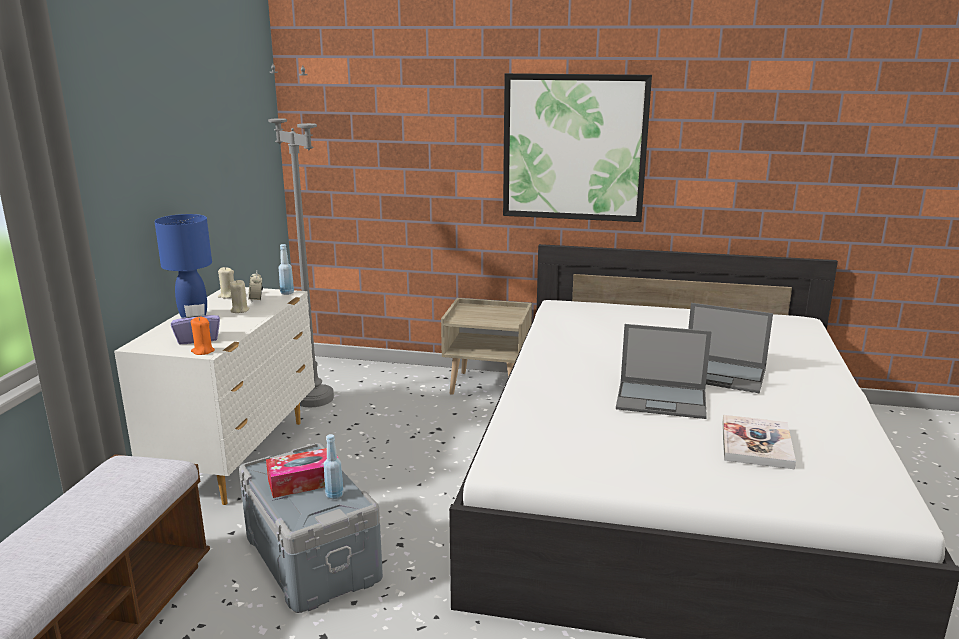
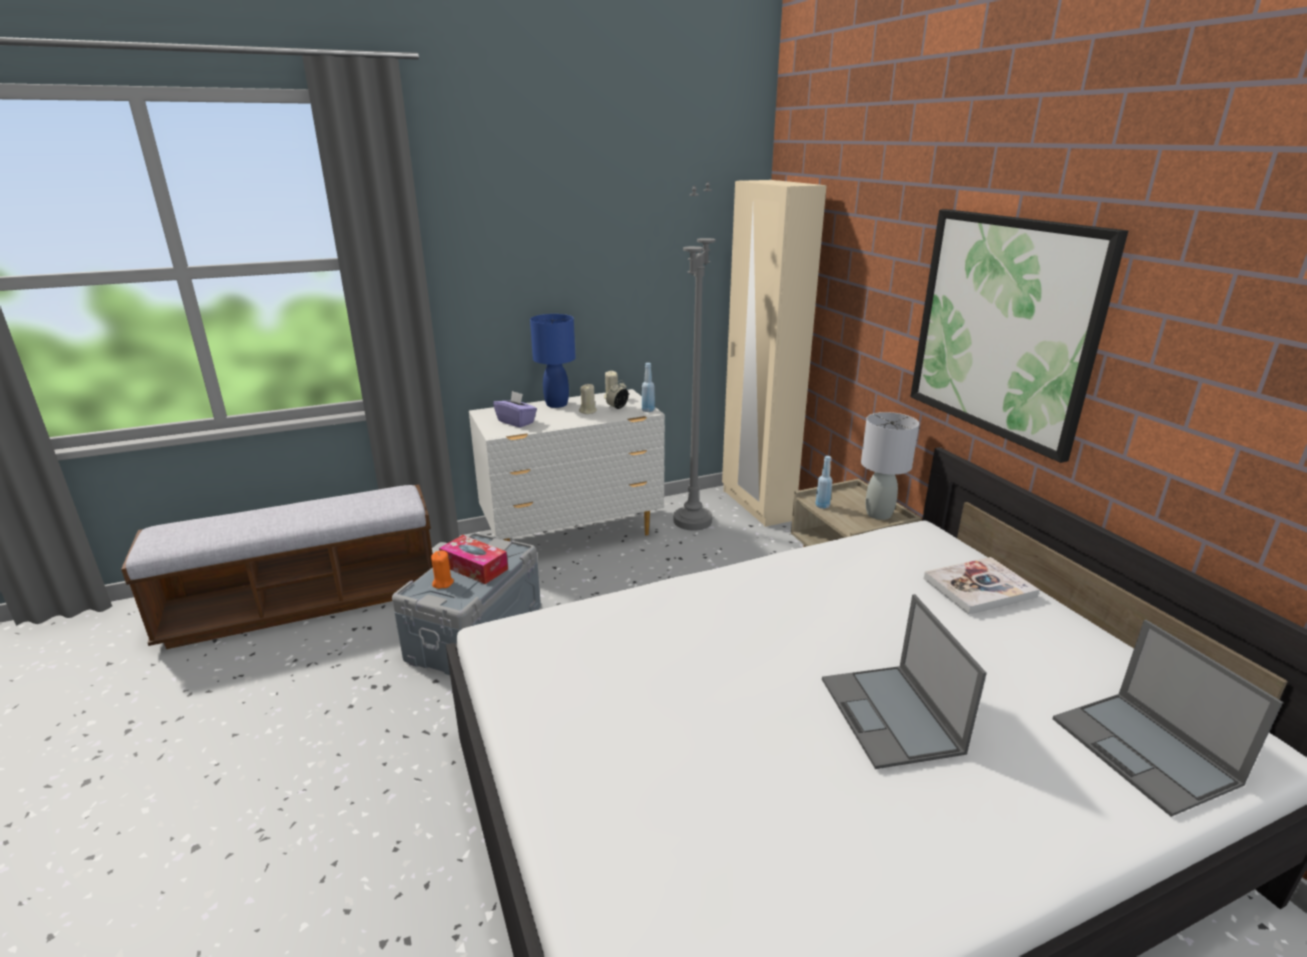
camera: 55 degrees right, 5 degrees up
(203, 351) = (496, 432): orange candle -> orange candle (443, 583)
(334, 495) = (465, 588): blue bottle -> blue bottle (822, 506)
(338, 367) = (756, 505): none -> beige wardrobe
(504, 311) = (878, 514): none -> grey table lamp
(662, 400) = (748, 688): laptop -> laptop (1145, 752)
(756, 444) = (708, 808): book -> book (979, 588)

